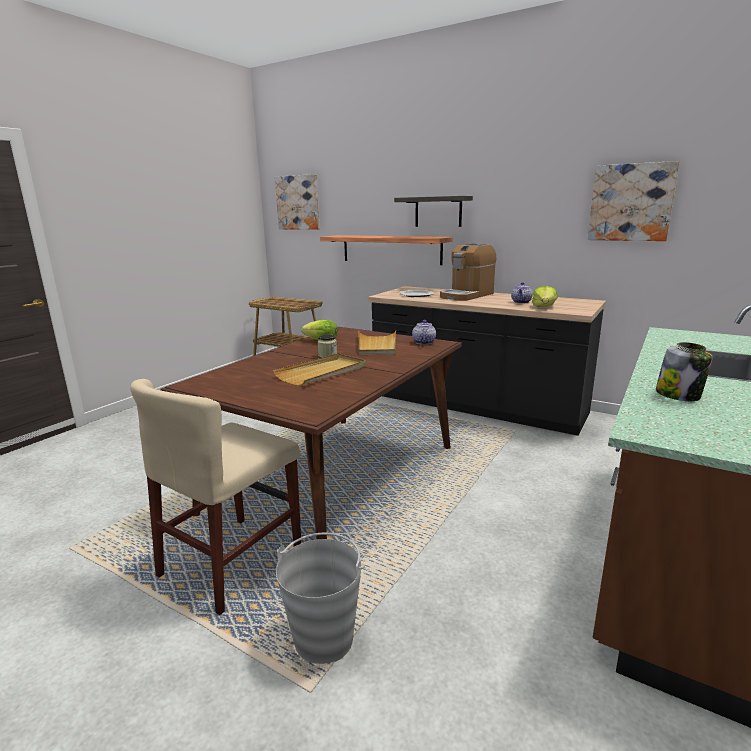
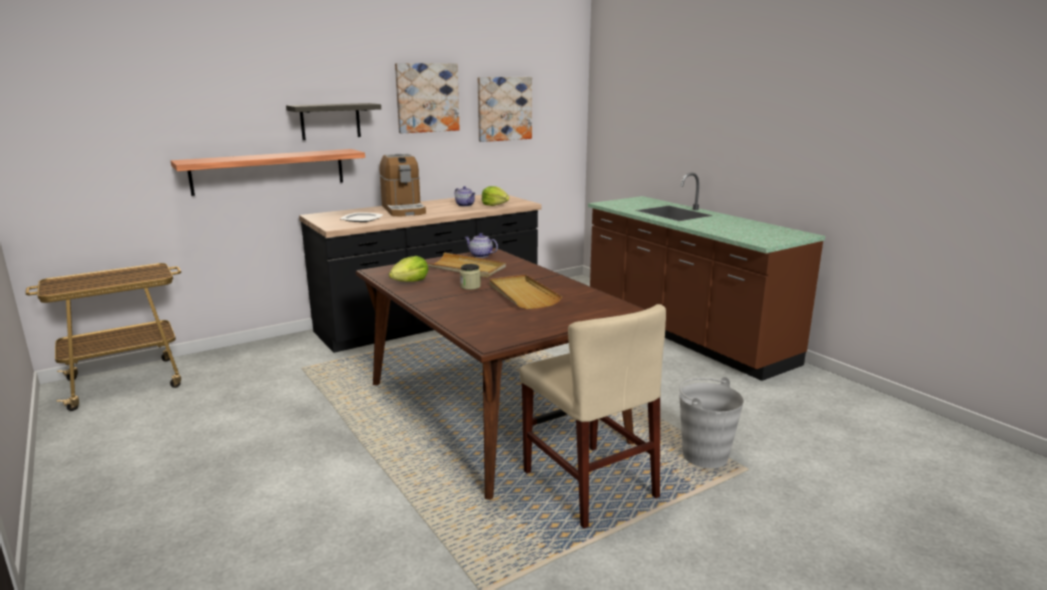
camera: 65 degrees left, 0 degrees up
(298, 202) = (76, 113): picture -> picture (427, 98)
(679, 395) = (719, 228): jar -> none

